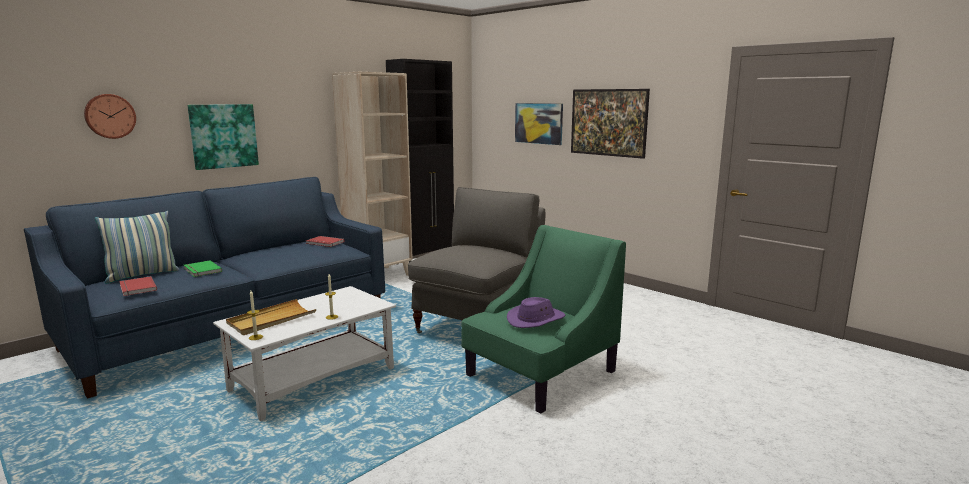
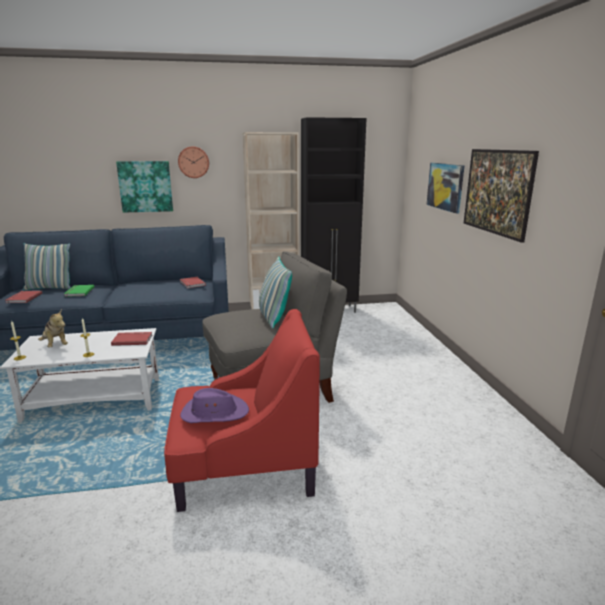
camera: 35 degrees right, 5 degrees up
(110, 116) = (61, 169): wall clock -> wall clock (193, 162)
(271, 320) = (55, 345): beige tray -> plush toy
(350, 298) = (132, 339): none -> red book
(483, 248) = (273, 318): none -> pillow
(540, 373) = (243, 466): green armchair -> red armchair

